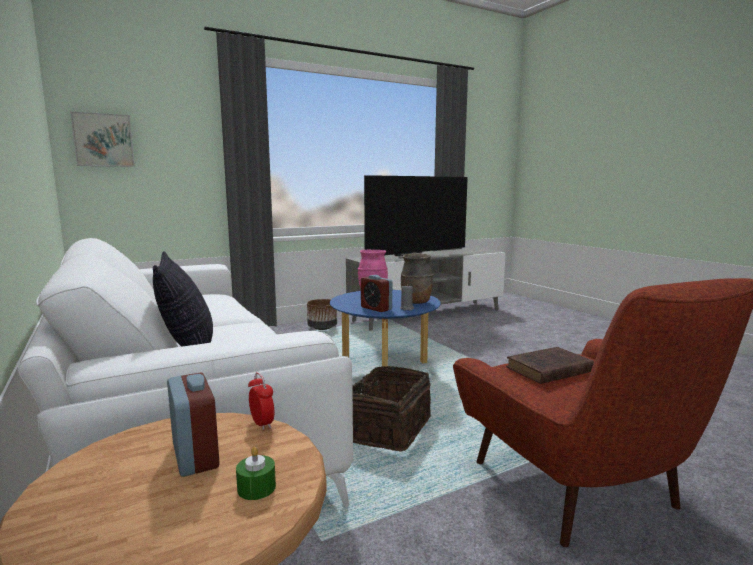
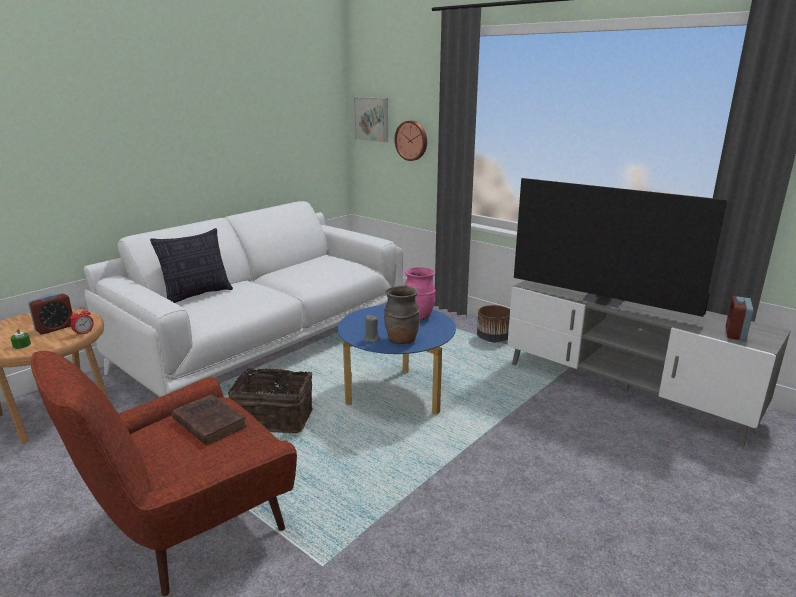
camera: 70 degrees right, 10 degrees up
(173, 163) = (412, 140): none -> wall clock
(376, 308) = (362, 327): alarm clock -> alarm clock (735, 333)

